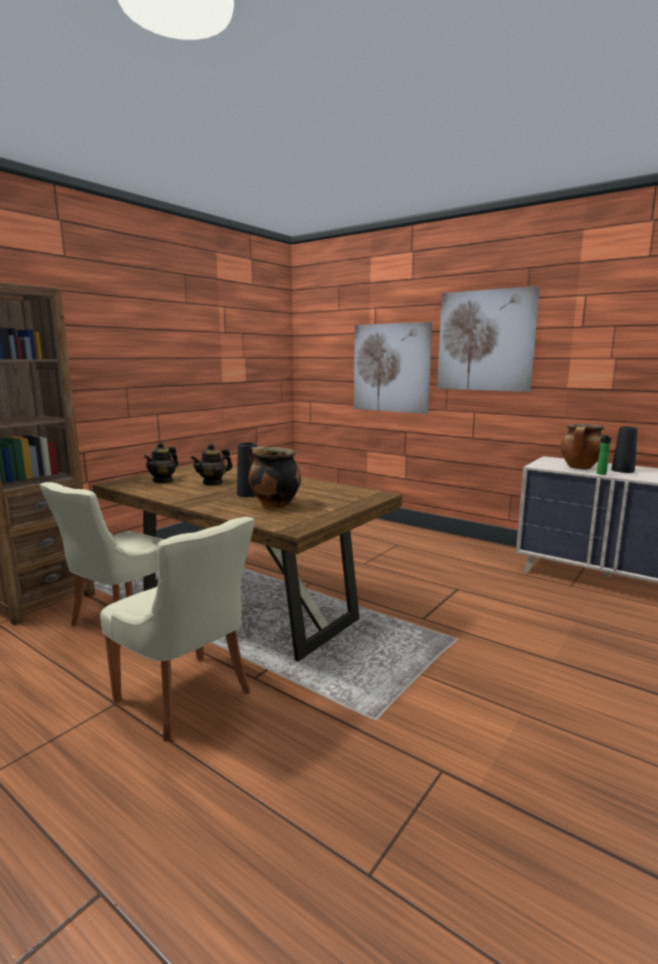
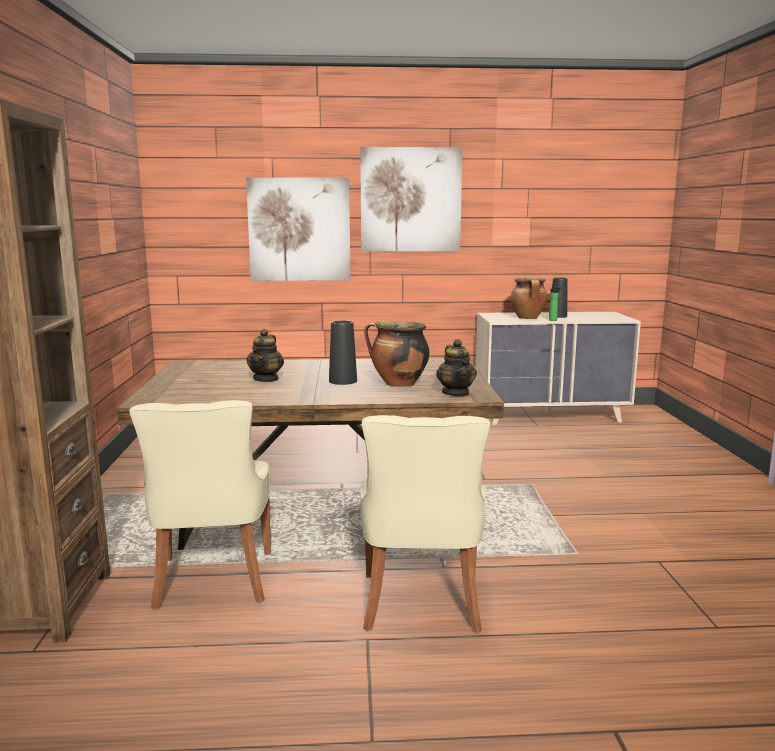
camera: 40 degrees left, 0 degrees up
(163, 480) = (199, 387): teapot -> teapot (456, 393)
(187, 697) = (421, 605): beige chair -> beige chair turned 90 degrees clockwise

